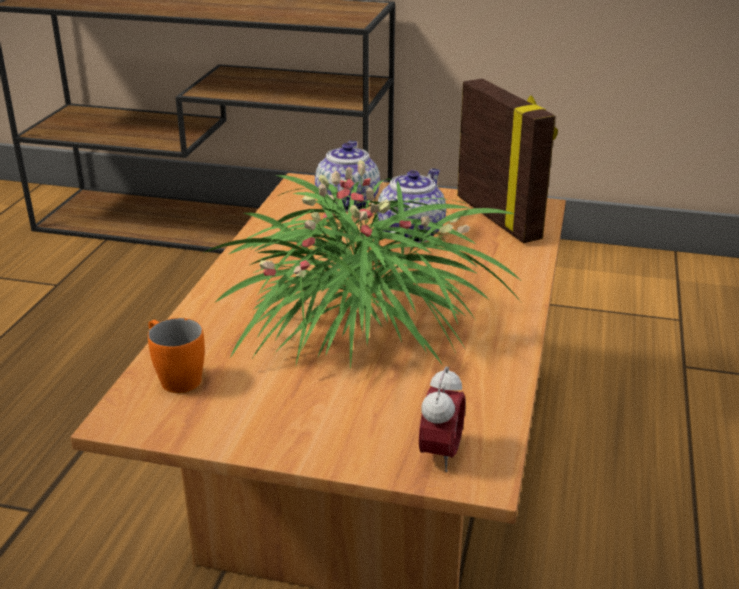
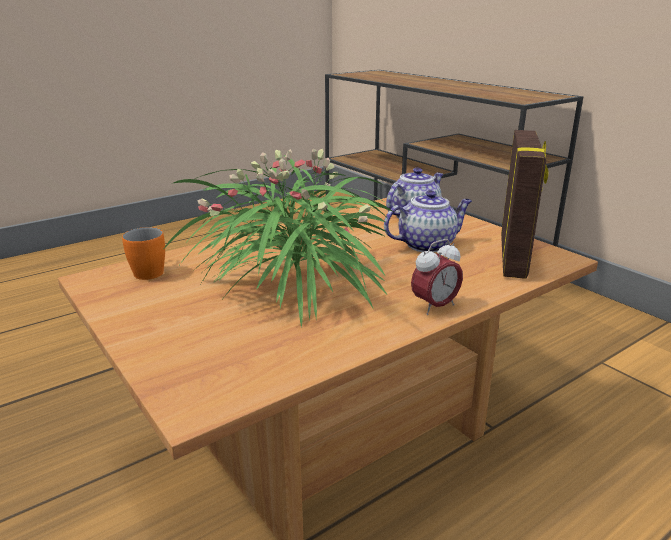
camera: 40 degrees right, 5 degrees down
(440, 454) = (196, 380): alarm clock -> alarm clock (435, 307)

